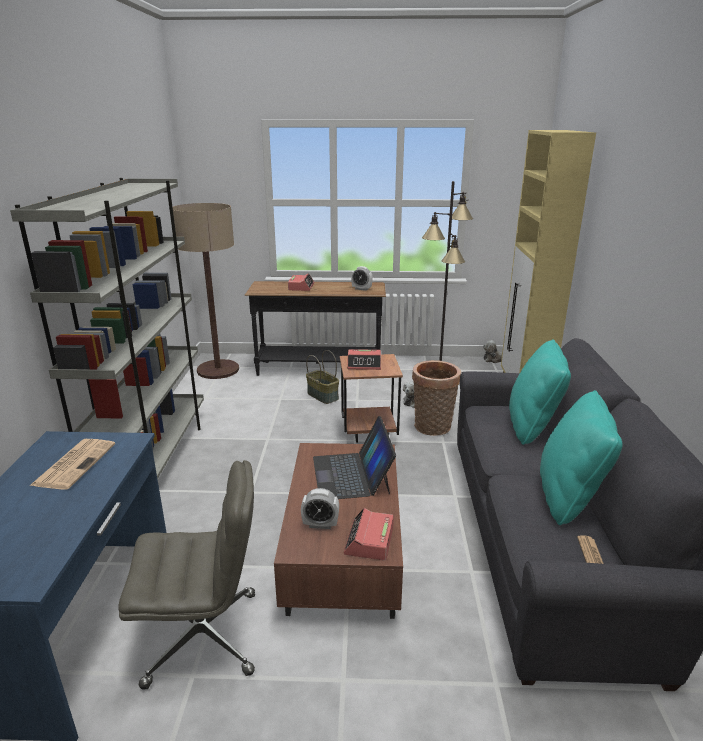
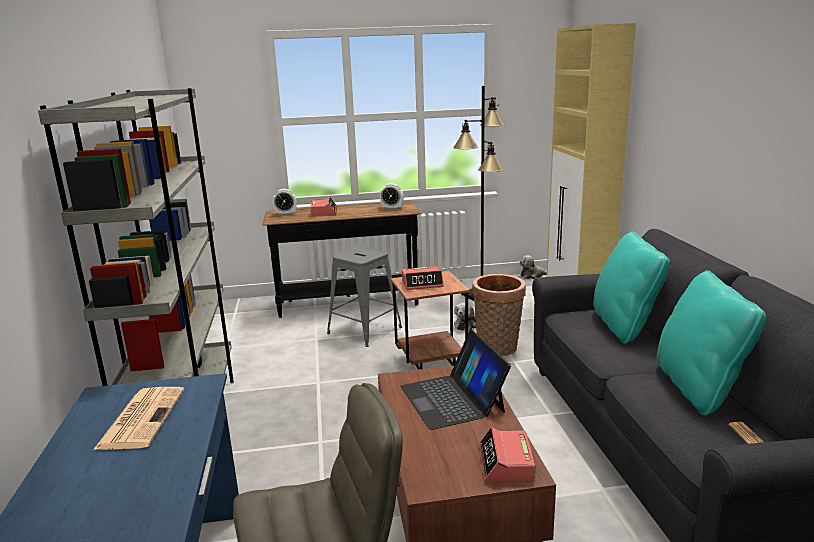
camera: 10 degrees left, 5 degrees down
(218, 370) = (231, 317): floor lamp -> none
(320, 524) = (442, 455): alarm clock -> alarm clock (285, 214)
(323, 396) = (364, 330): basket -> grey stool

